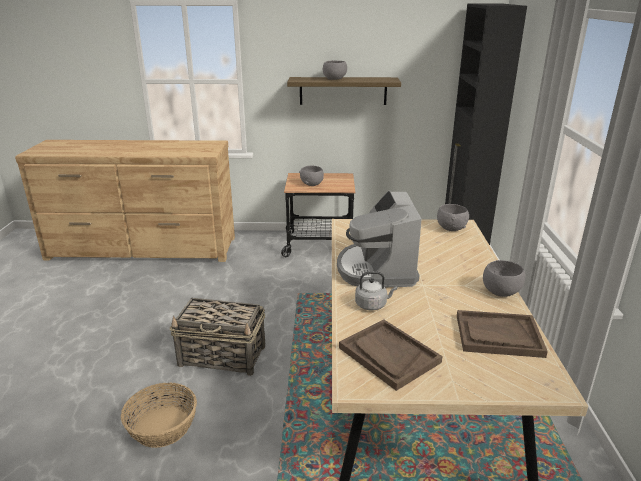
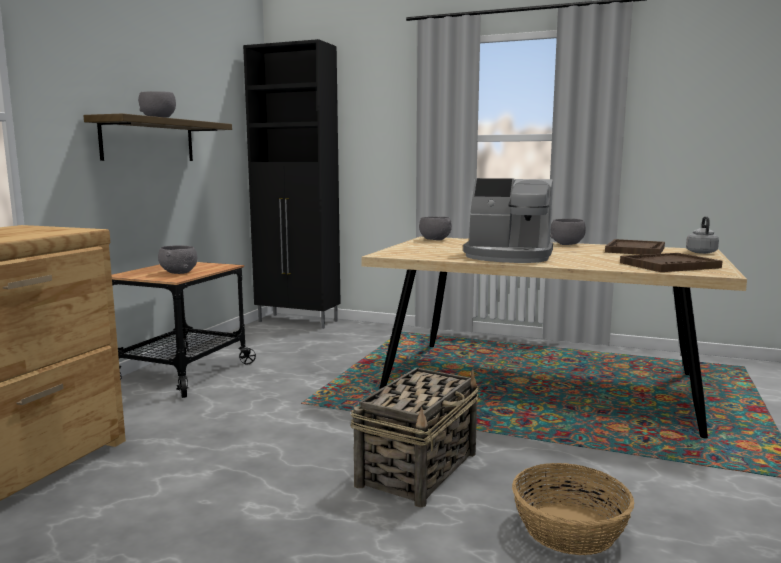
camera: 70 degrees left, 15 degrees down
(372, 305) = (581, 262): grey kettle -> grey kettle (701, 252)

